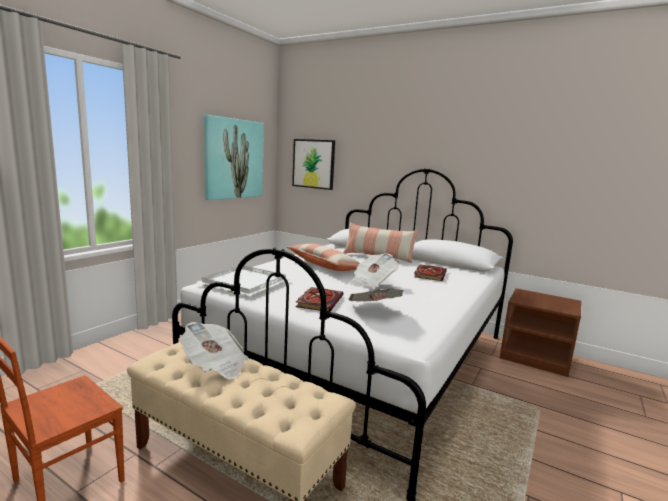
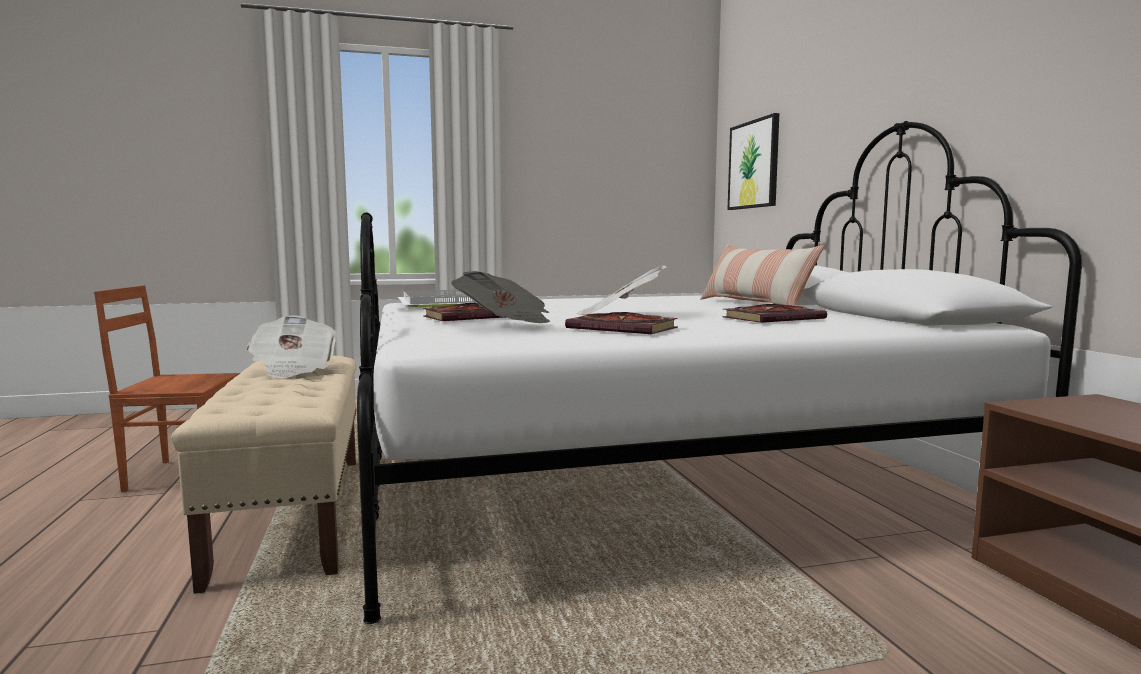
camera: 45 degrees right, 5 degrees down
(233, 159) = (619, 169): picture -> none
(324, 266) = (615, 303): pillow -> none
(419, 299) = (625, 329): none -> book

